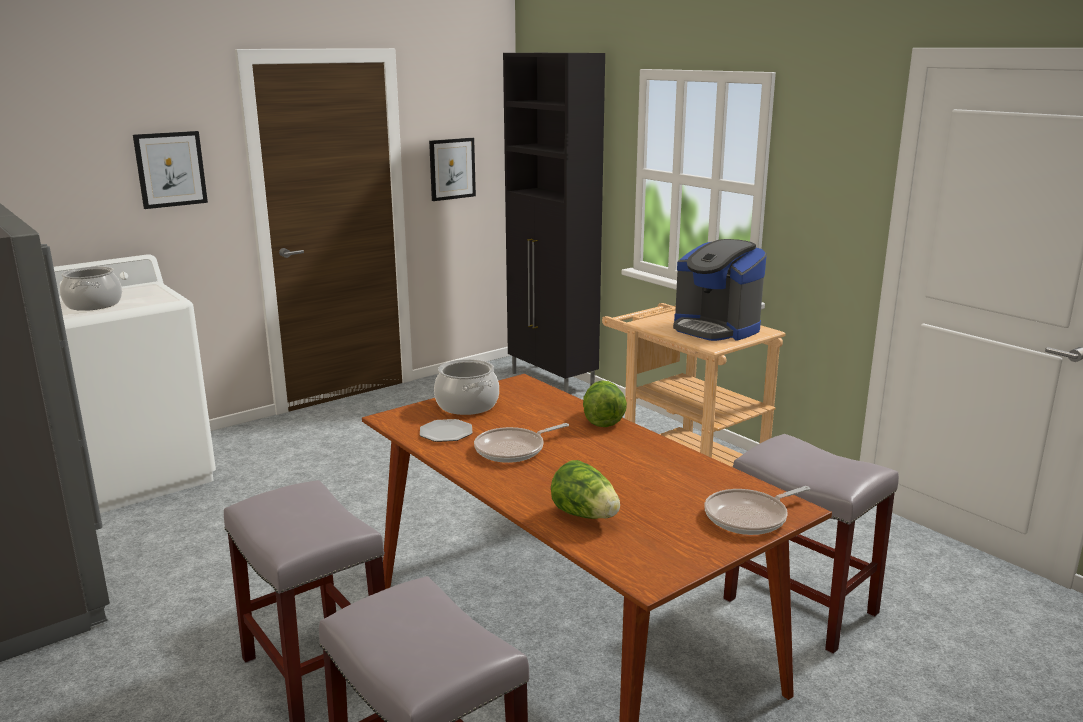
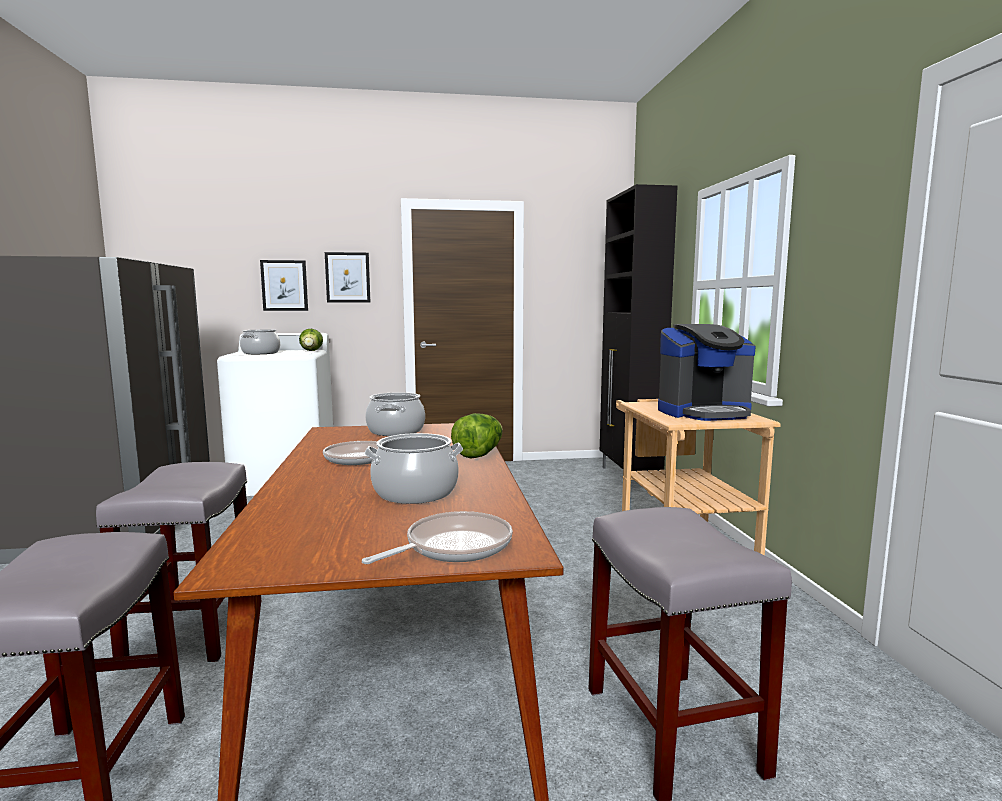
camera: 30 degrees right, 10 degrees down
(446, 432) = (342, 442): plate -> none
(452, 169) = (568, 296): picture -> picture (284, 285)
(585, 515) = (307, 508): lettuce -> lettuce (311, 351)
(634, 477) = (415, 493): none -> cooking pot
(715, 328) = (704, 413): coffee machine -> coffee machine turned 90 degrees counterclockwise
(750, 517) = (453, 547): frying pan -> frying pan turned 135 degrees clockwise

